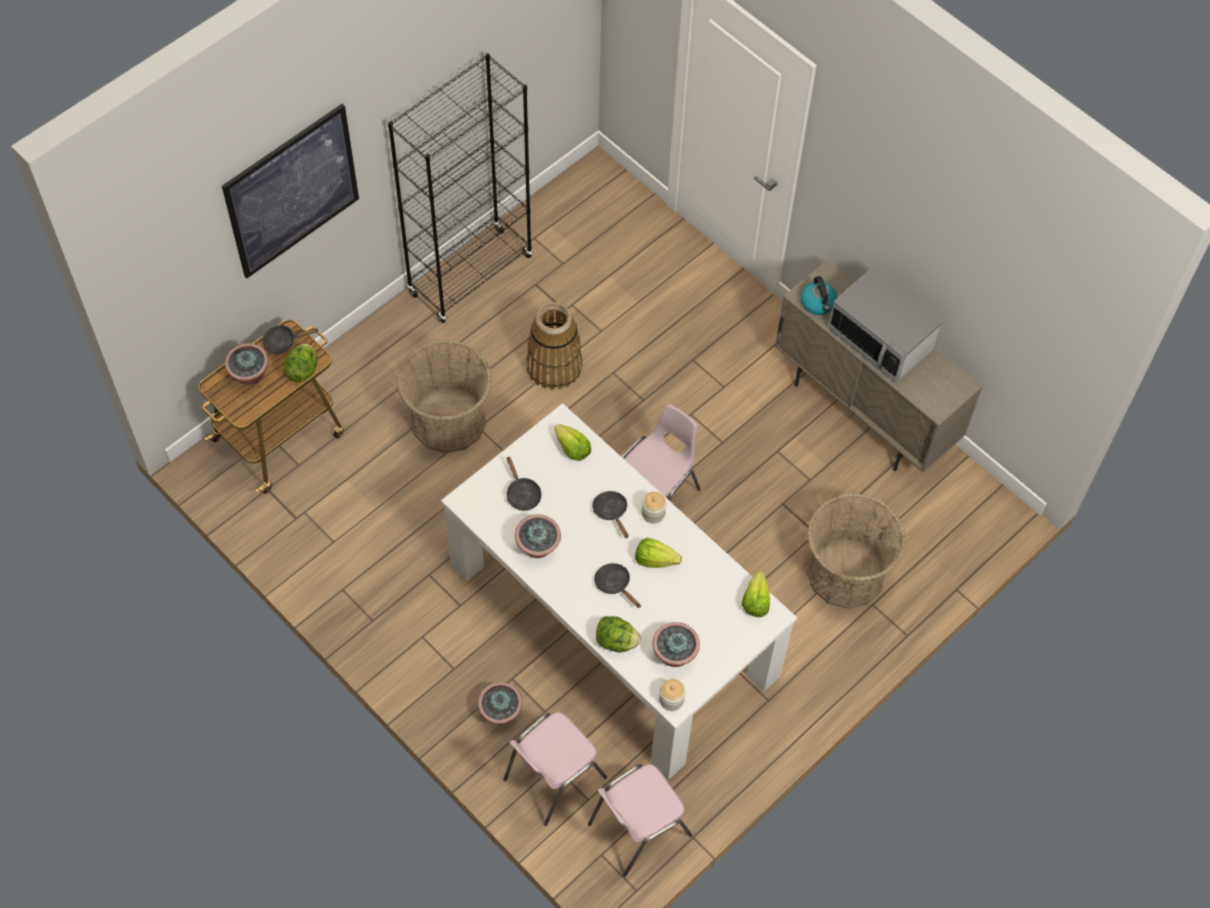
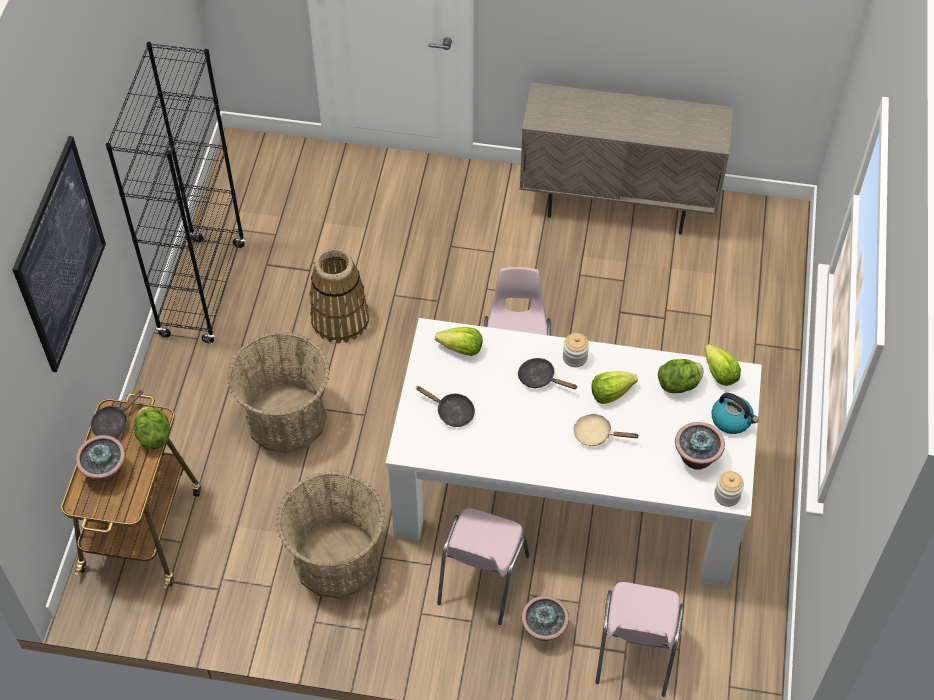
camera: 35 degrees left, 5 degrees down
(538, 547) = (505, 446): potted plant -> none
(614, 584) = (596, 434): black frying pan -> beige frying pan
(616, 641) = (640, 479): lettuce -> lettuce (679, 384)
(637, 829) = (738, 644): pink chair -> pink chair (481, 580)
(818, 303) = (555, 118): kettle -> kettle (732, 420)
(845, 573) = (714, 333): basket -> basket (336, 560)
(881, 340) = (627, 117): microwave -> none

